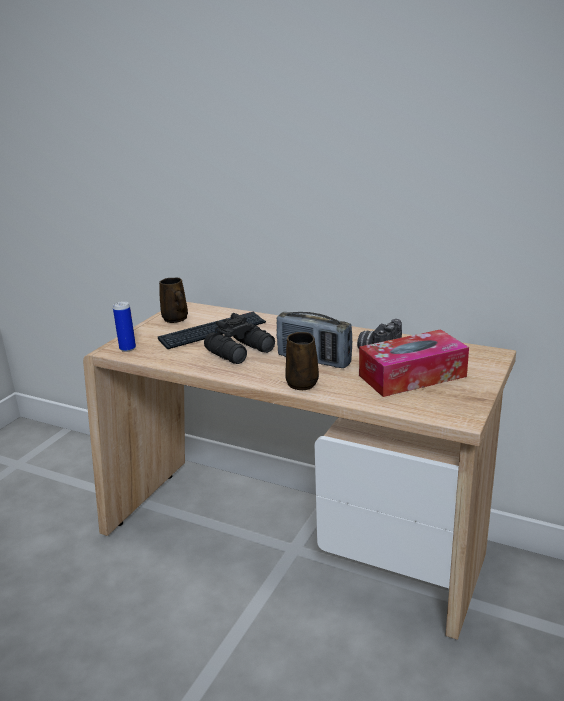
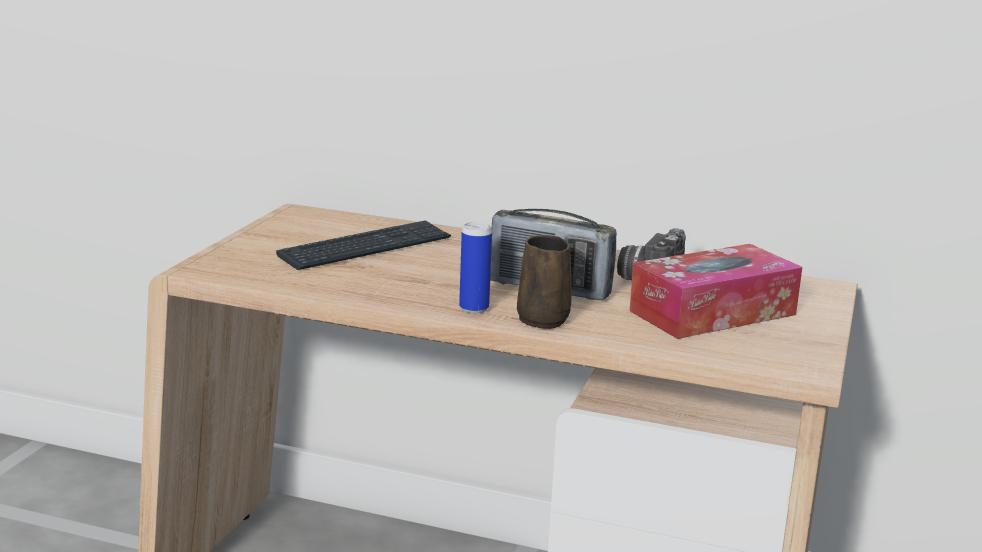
camera: 10 degrees left, 5 degrees down
(127, 348) = (227, 267): can -> can (474, 308)
(176, 319) = (294, 229): brown mug -> none
(242, 351) = (426, 276): black binoculars -> none

